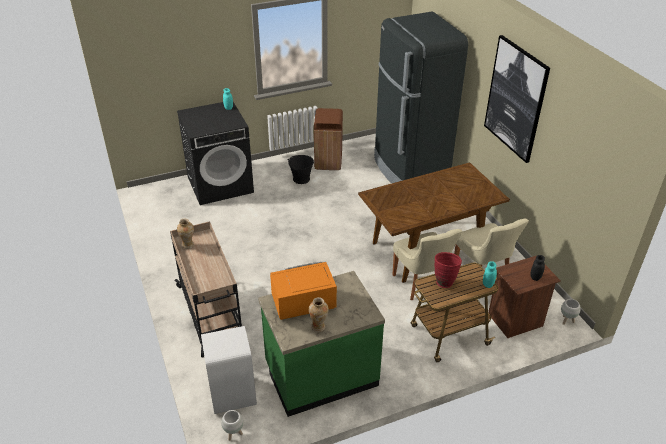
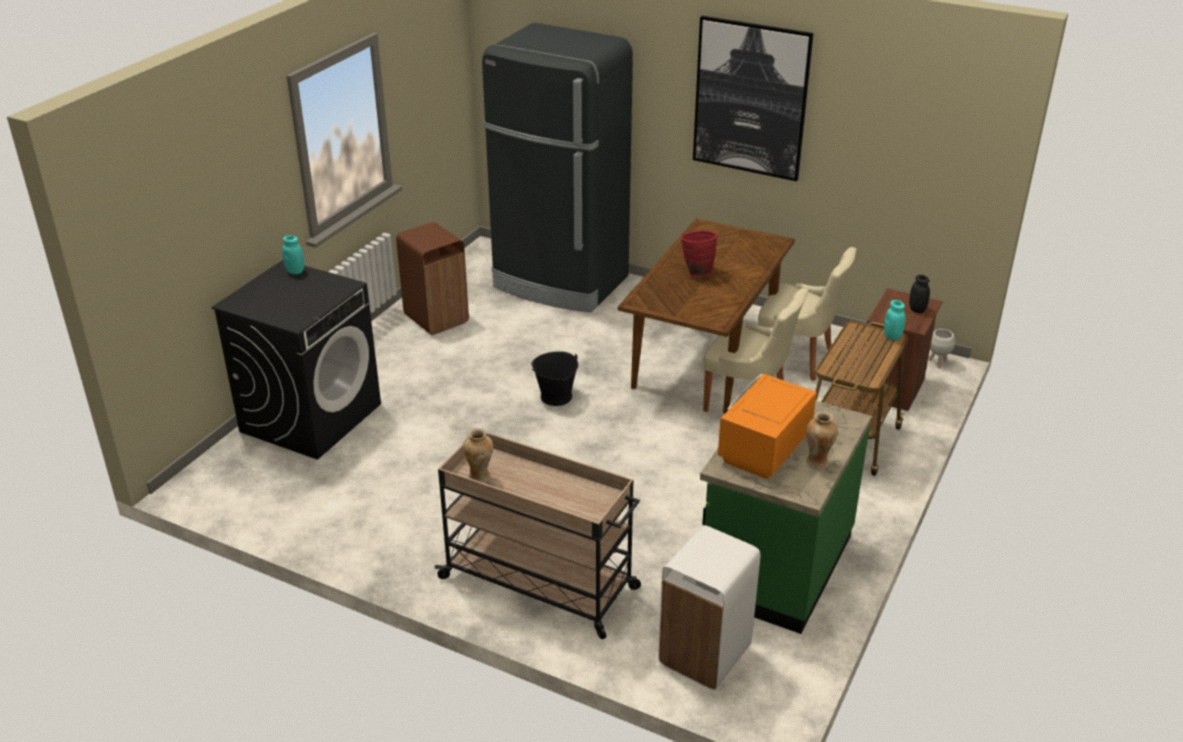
camera: 40 degrees left, 5 degrees down
(234, 434) = (768, 695): white planter -> none
(301, 179) = (427, 356): black bucket -> black bucket (555, 397)
(444, 281) = (846, 356): red vase -> red vase (696, 272)

